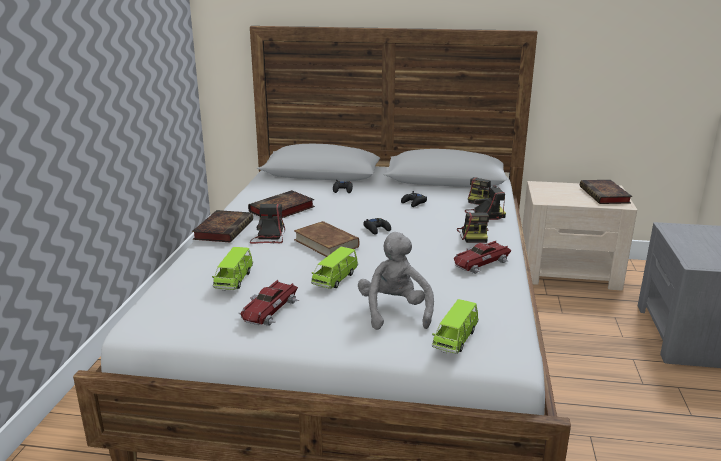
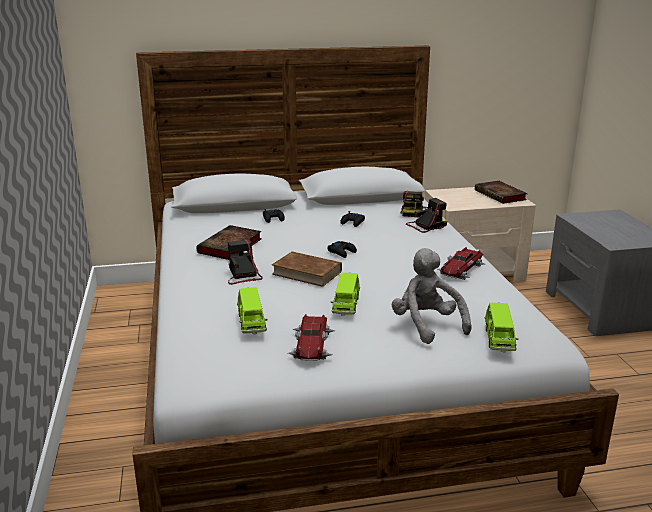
camera: 20 degrees left, 0 degrees up
(224, 229) = (188, 275): book -> none
(474, 235) = (433, 245): camera -> none

